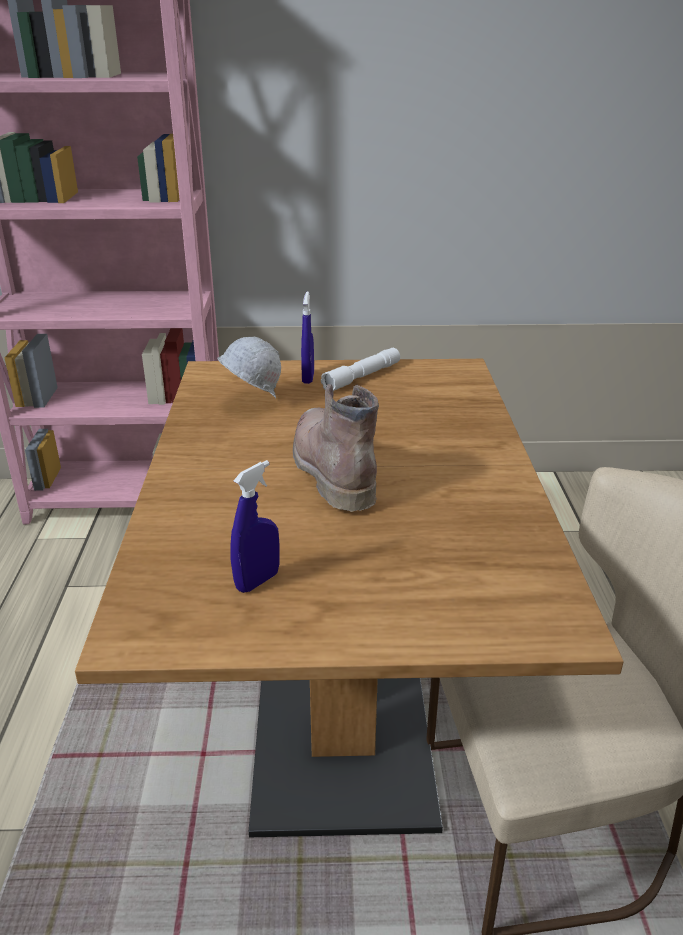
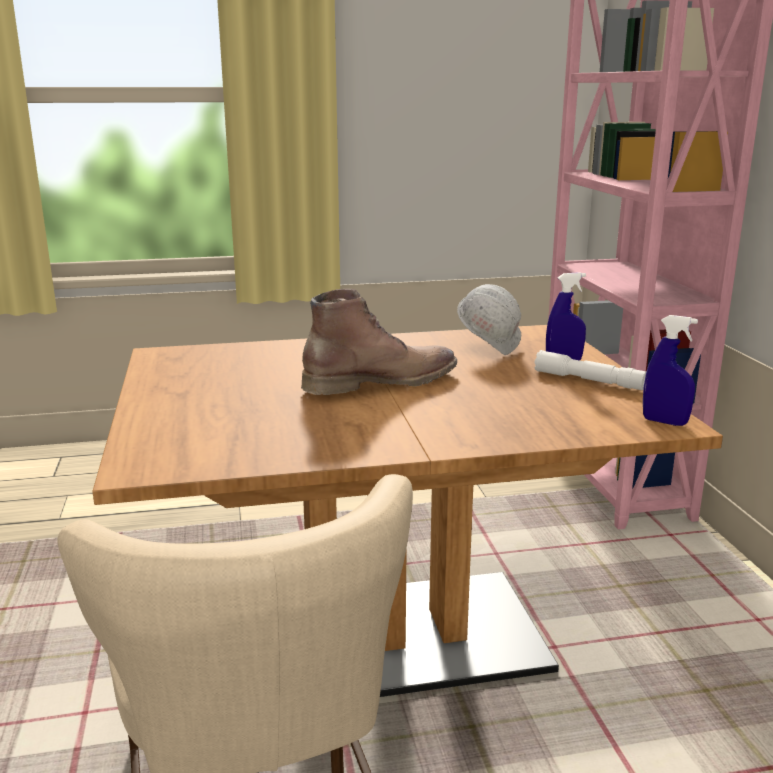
camera: 80 degrees right, 10 degrees down
(257, 581) = (212, 374): blue spray bottle -> blue spray bottle (664, 422)

